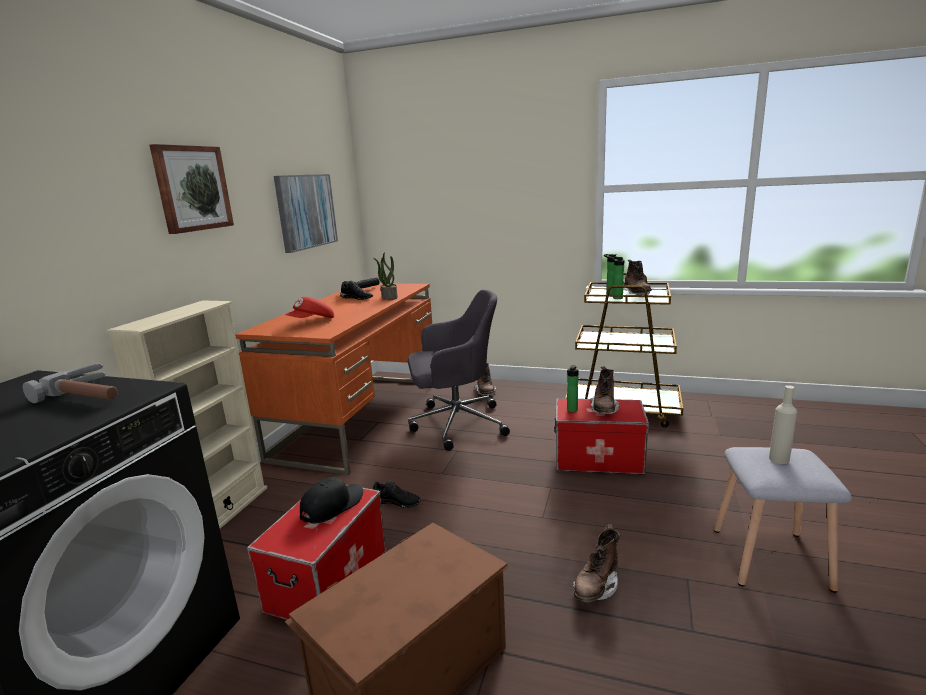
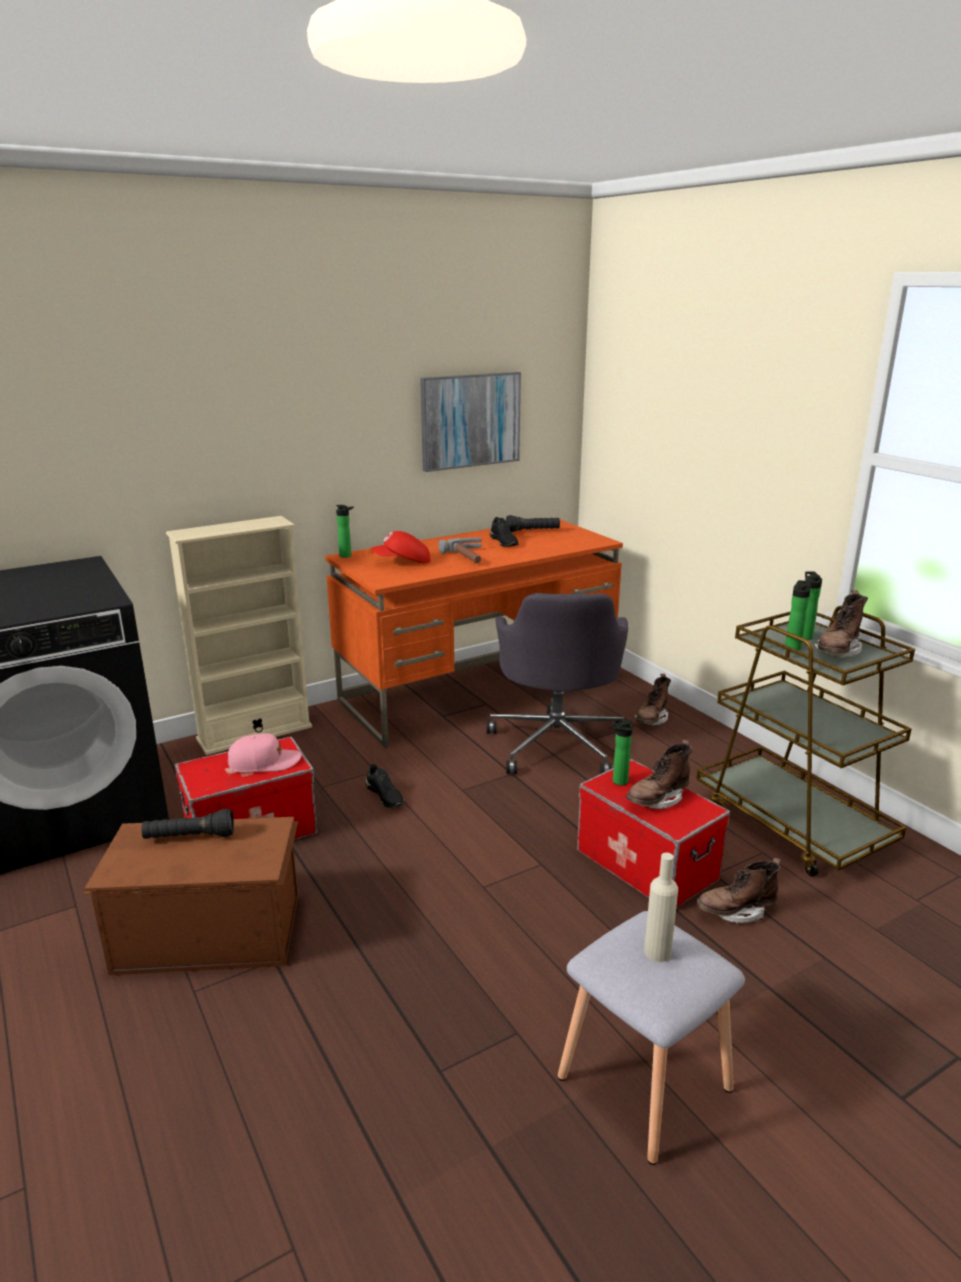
camera: 40 degrees right, 5 degrees up
(93, 394) = (81, 591): hammer -> hammer (470, 557)
(192, 188) = (294, 396): picture -> none
(256, 329) = (347, 556): none -> bottle
(332, 505) = (264, 762): black cap -> pink cap
(379, 582) = (189, 837): none -> black flashlight
(389, 297) = (534, 551): potted plant -> none
(455, 424) = (557, 743): grey office chair -> grey office chair turned 60 degrees clockwise
(596, 587) = (424, 976): brown boot -> brown boot (736, 911)

